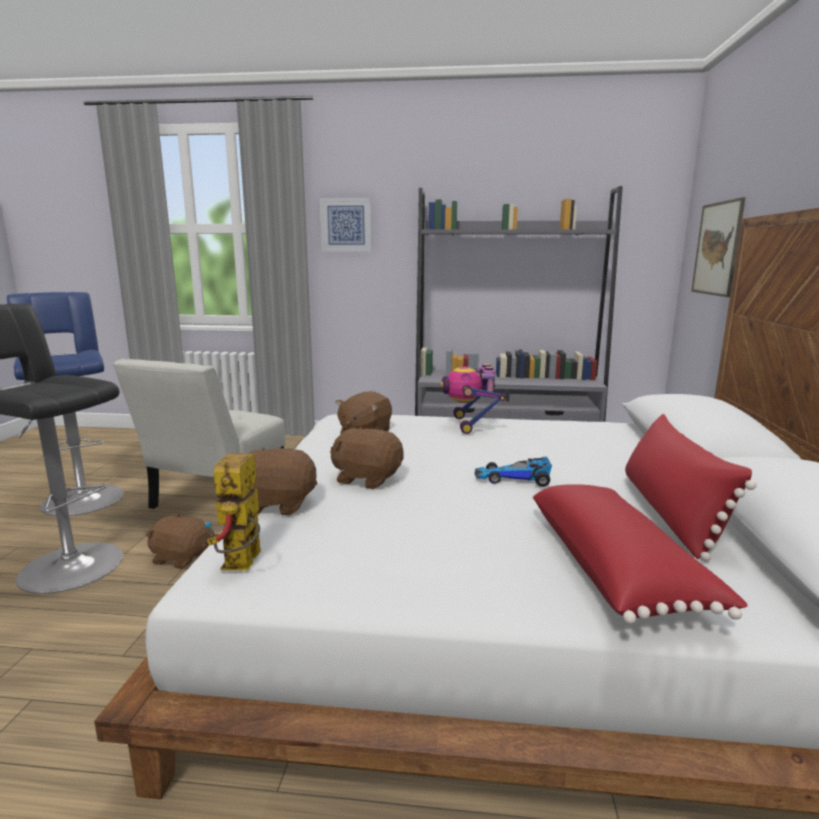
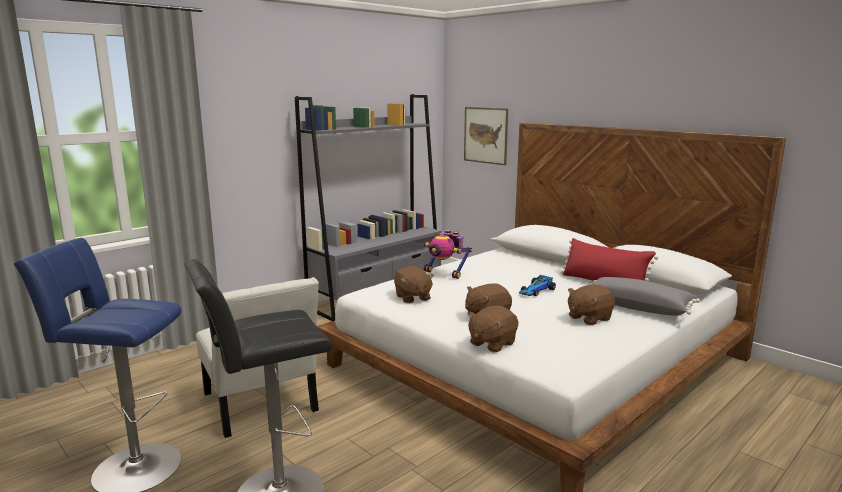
camera: 50 degrees left, 0 degrees up
(181, 557) = (341, 442): brown plush toy -> brown plush toy (589, 318)
(242, 566) = (560, 365): toy robot -> none
(346, 225) = (229, 127): picture -> none
(616, 570) = (638, 307): red pillow -> grey pillow

